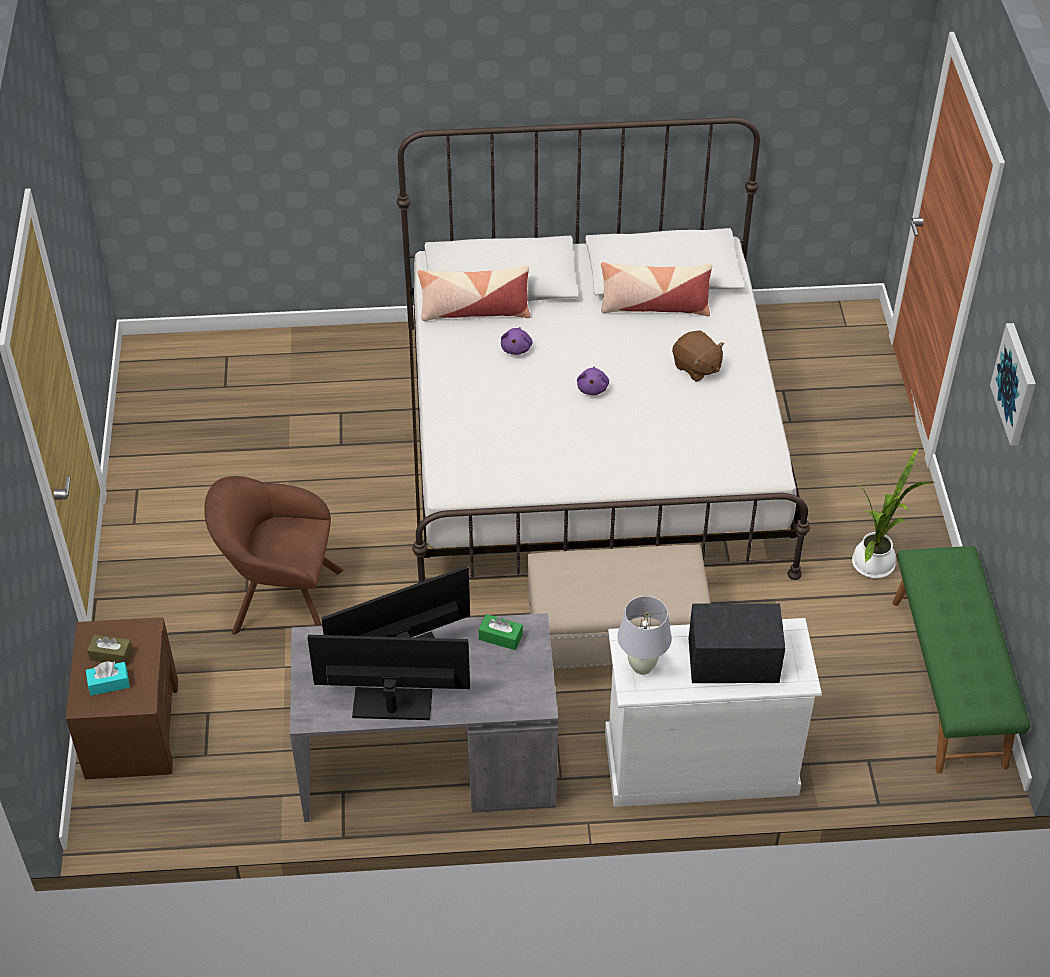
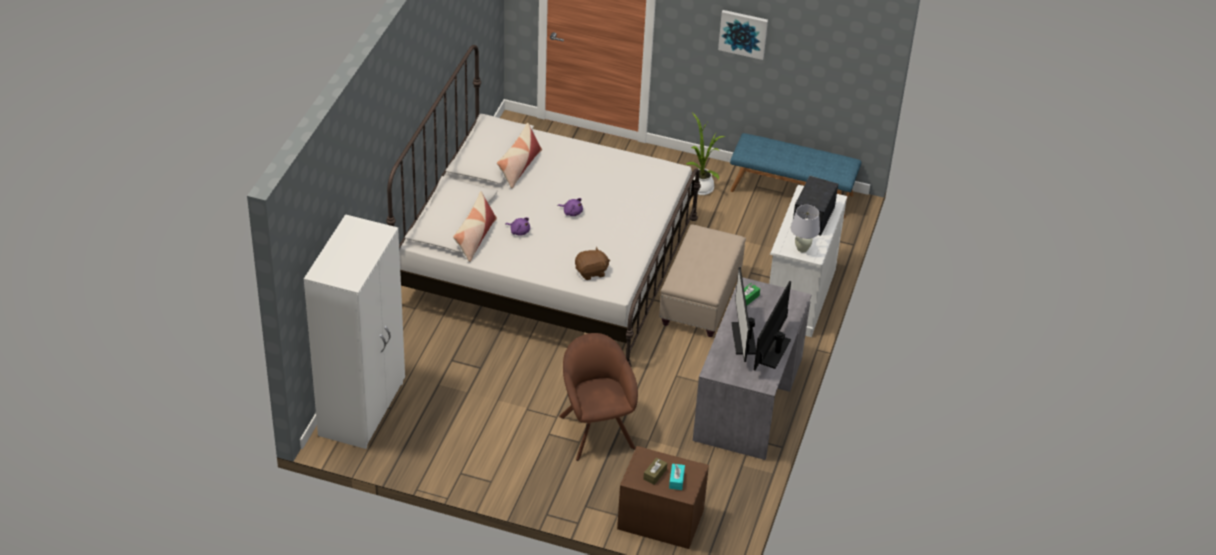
camera: 70 degrees left, 5 degrees down
(212, 362) = (363, 409): none -> white wardrobe
(281, 600) = (596, 428): brown armchair -> brown armchair turned 135 degrees clockwise
(696, 367) = (580, 168): brown plush toy -> brown plush toy (591, 272)
(949, 682) = (792, 192): green bench -> blue bench

